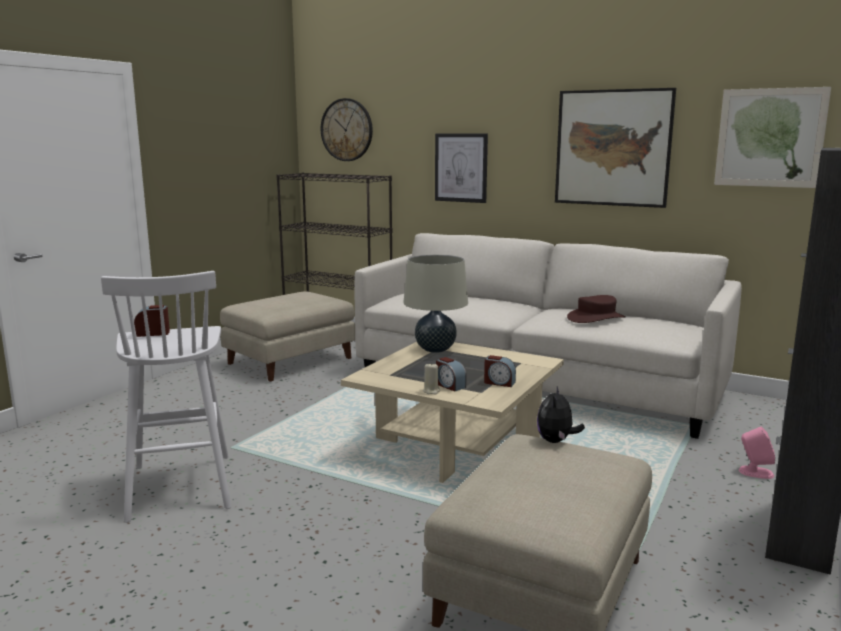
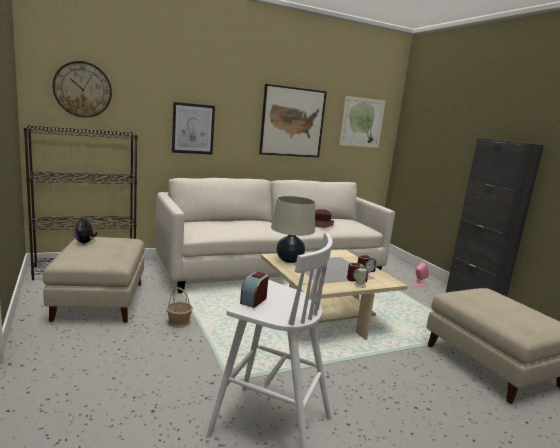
camera: 55 degrees left, 0 degrees up
(305, 396) = (179, 322): none -> basket
(556, 441) = (461, 291): plush toy -> plush toy (85, 242)

